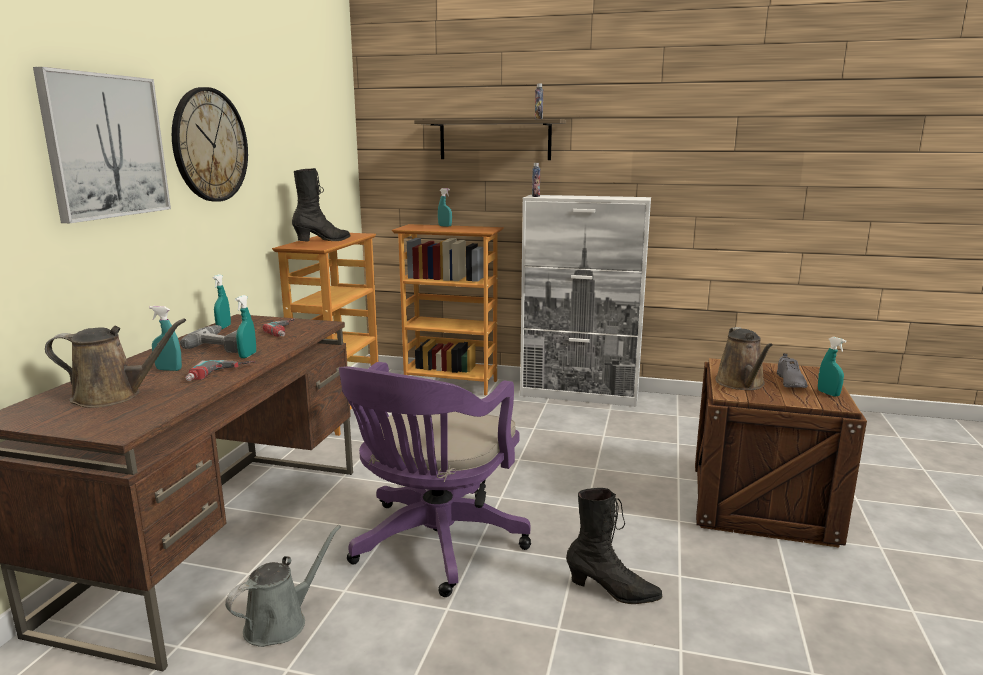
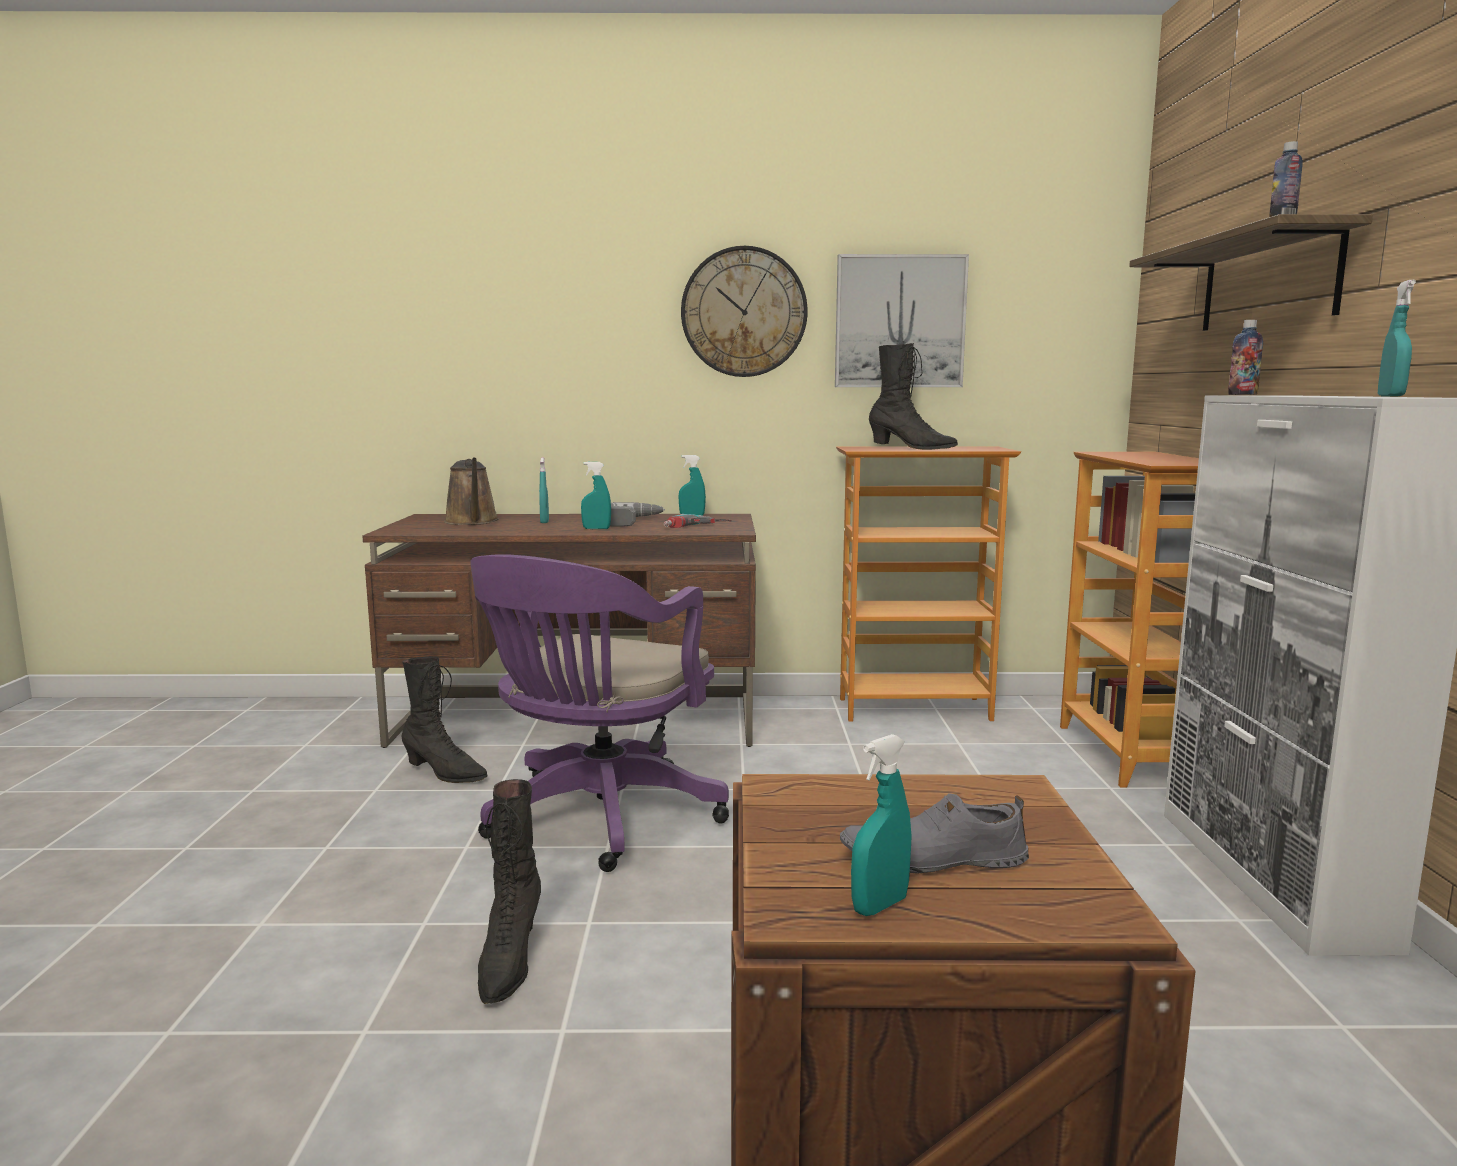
camera: 75 degrees right, 5 degrees down
(105, 146) = (590, 311): picture -> picture (899, 322)
(221, 375) = (532, 530): power drill -> none
(281, 622) = (444, 773): grey watering can -> black boot
(433, 545) = (598, 819): purple office chair -> purple office chair turned 75 degrees counterclockwise
(445, 226) = (1172, 456): turquoise spray bottle -> turquoise spray bottle (1390, 396)
(741, 384) = (866, 801): brown watering can -> none

